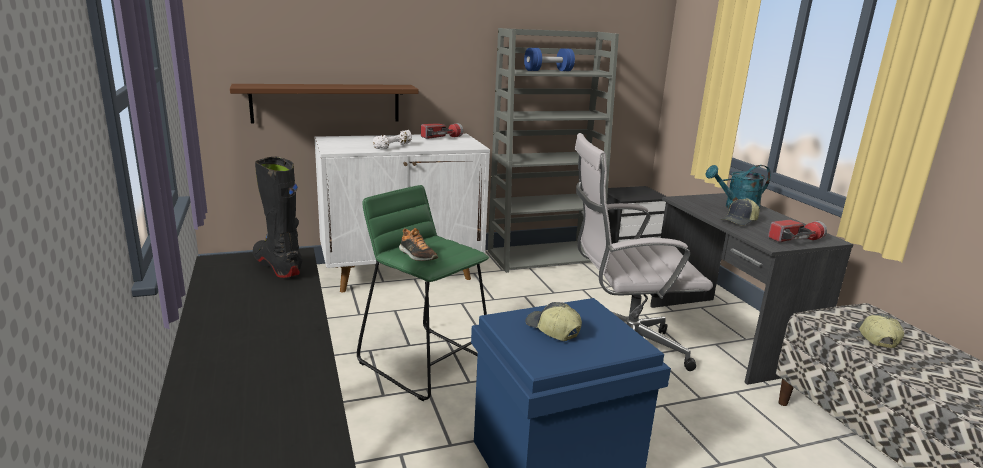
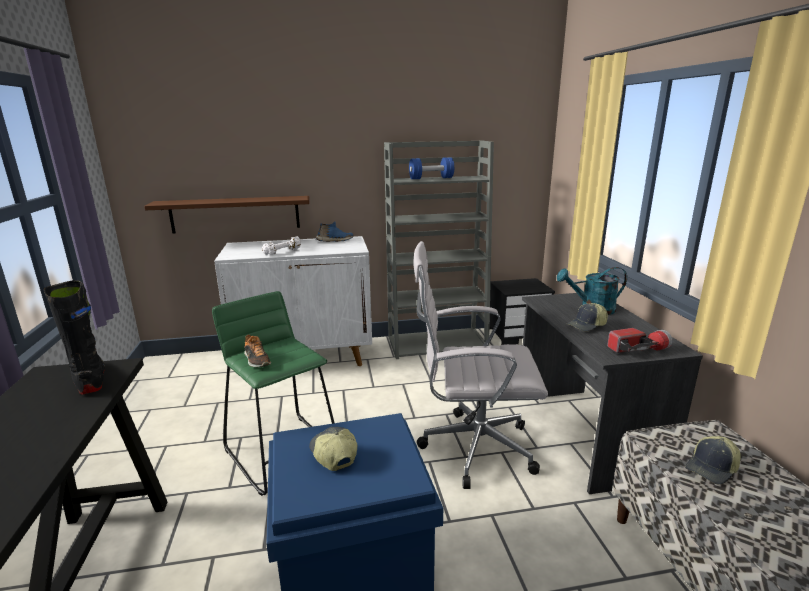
camera: 10 degrees right, 0 degrees up
(441, 137) = (335, 241): flashlight -> blue shoe
(876, 337) = (712, 468): cap -> cap turned 150 degrees counterclockwise

